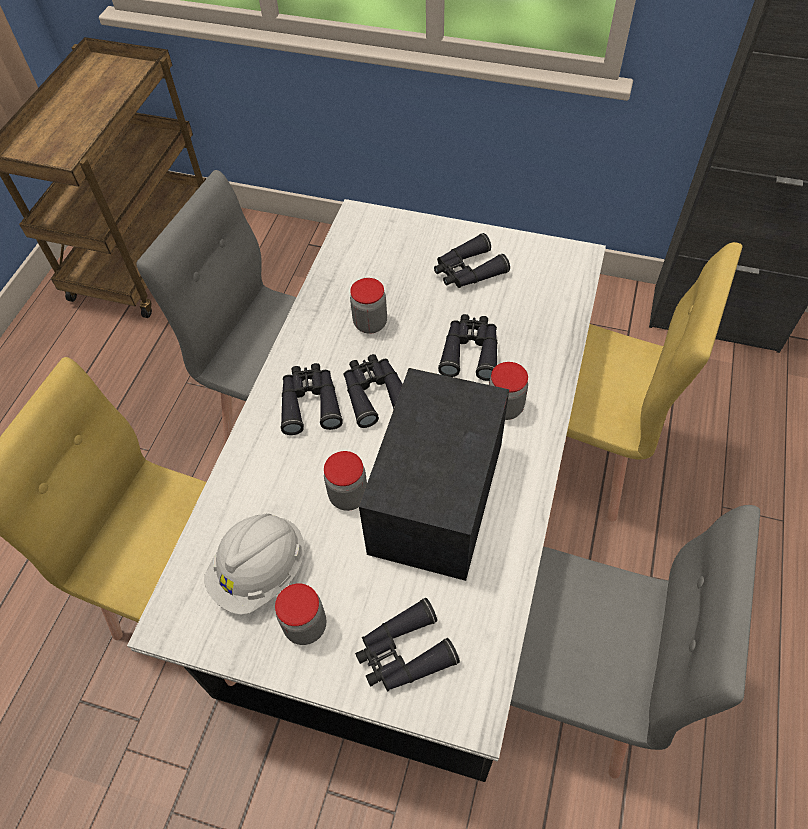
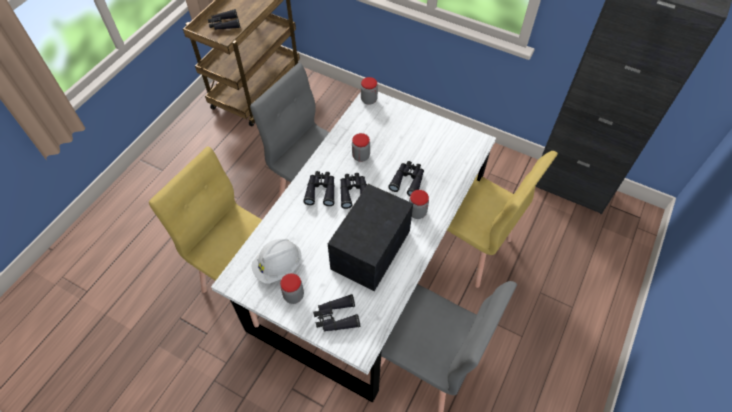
camera: 10 degrees right, 0 degrees up
(348, 496) = (328, 240): jar -> jar (369, 100)
(467, 271) = (418, 138): black binoculars -> black binoculars (224, 24)

